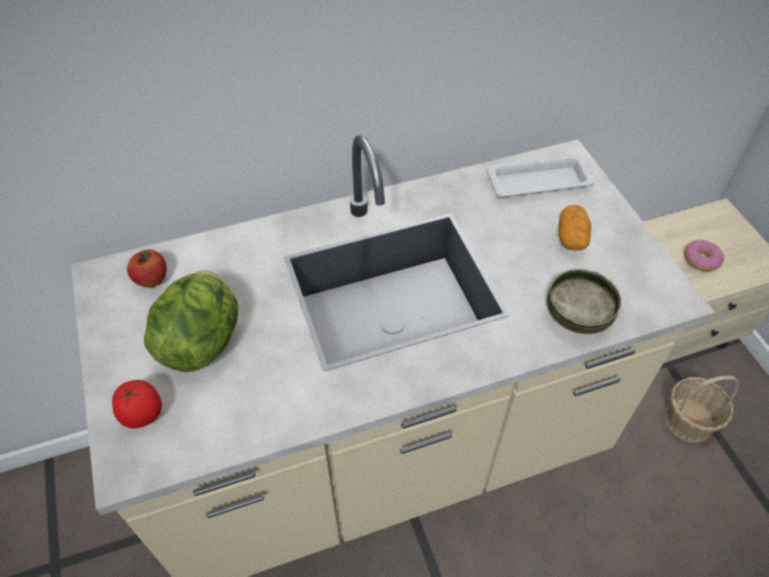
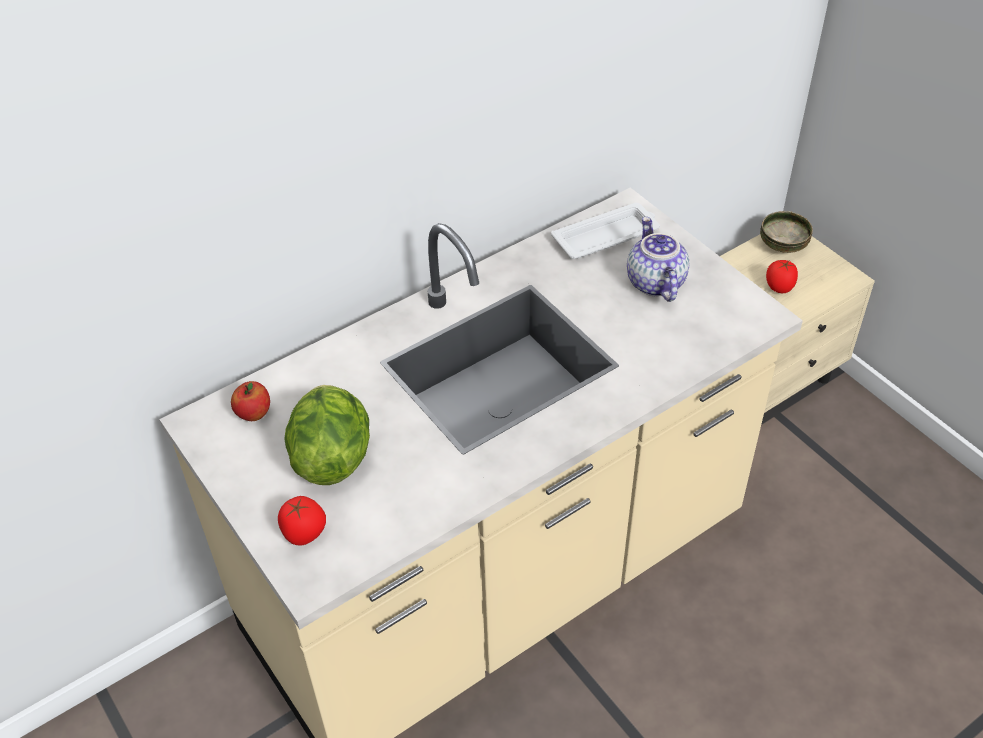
camera: 15 degrees left, 5 degrees down
(571, 237) = (654, 282): potato -> teapot
(577, 315) = (681, 351): bowl -> bowl (782, 245)
(689, 421) = (812, 465): basket -> none
(701, 260) = (779, 287): donut -> tomato

